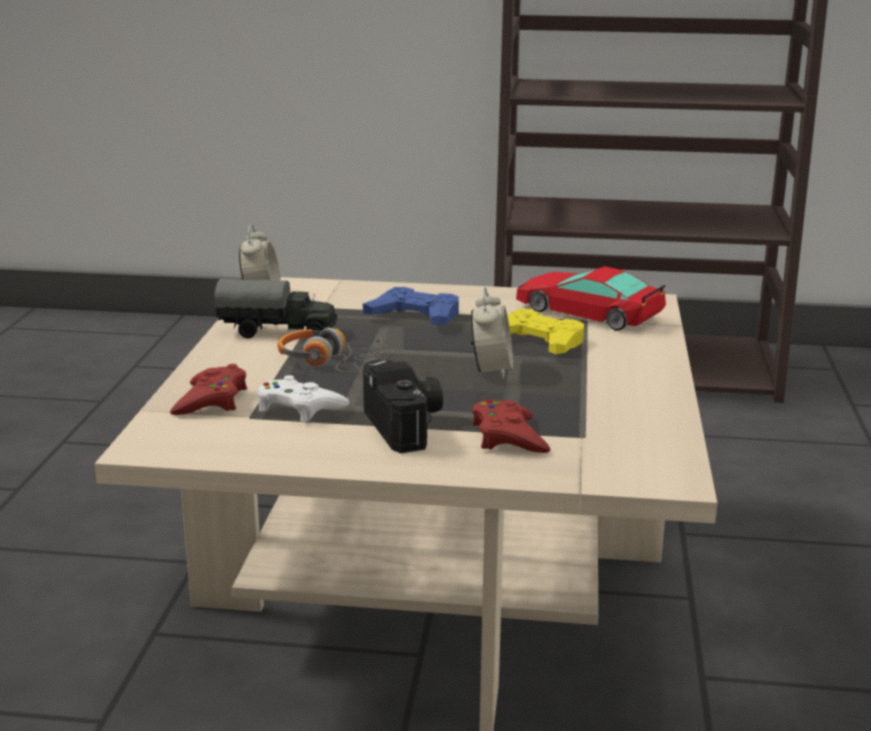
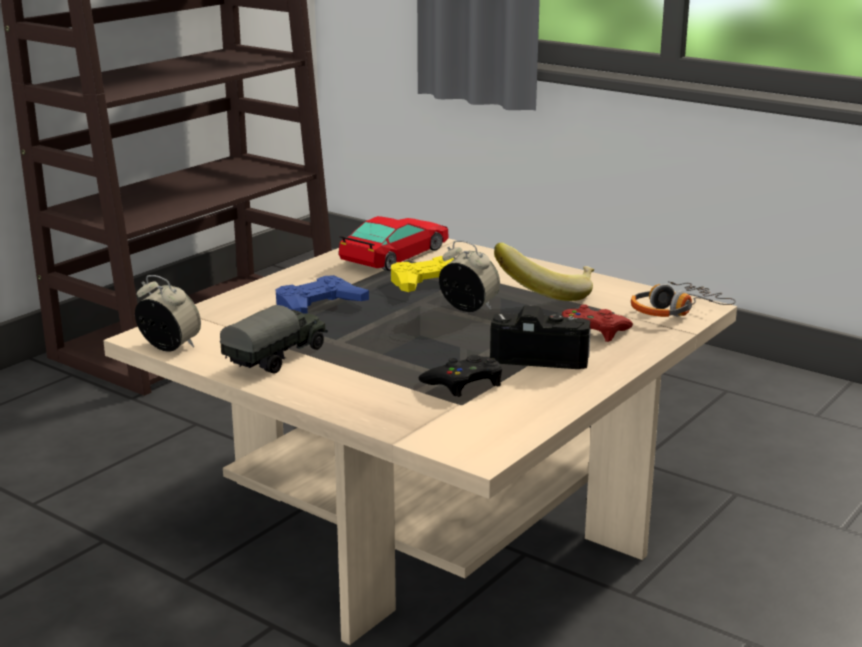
camera: 60 degrees left, 0 degrees up
(211, 400) = (407, 411): red game controller -> none
(299, 408) = (464, 383): white game controller -> black game controller
(330, 362) = (380, 354): headphones -> headphones (675, 311)
(588, 394) = (546, 293): none -> banana
(589, 312) = (395, 255): toy car -> toy car turned 150 degrees clockwise

